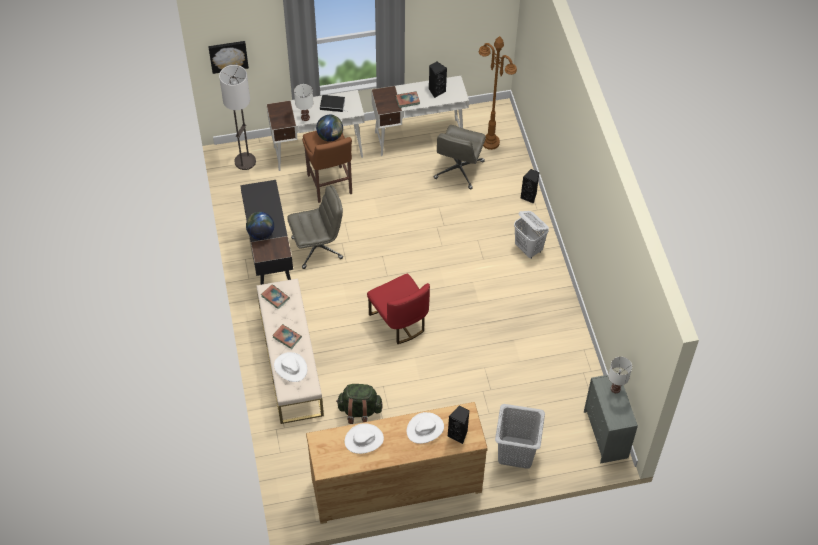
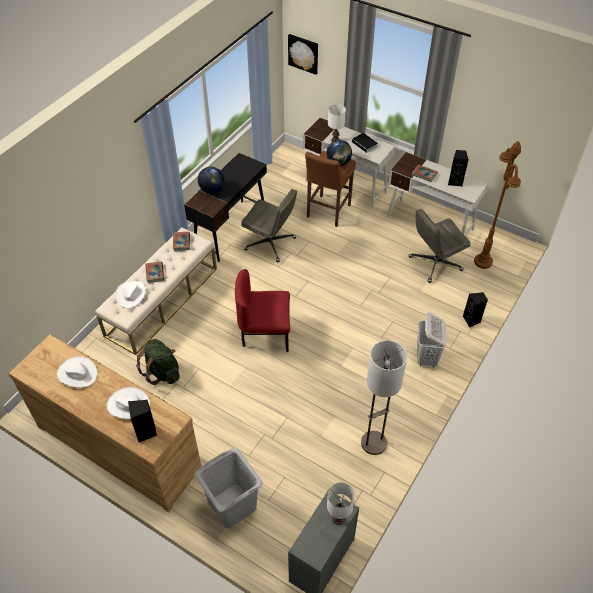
camera: 45 degrees right, 5 degrees down
(245, 162) = (290, 162): floor lamp -> floor lamp (373, 443)
(399, 321) = (265, 333): red chair -> red chair turned 75 degrees clockwise

